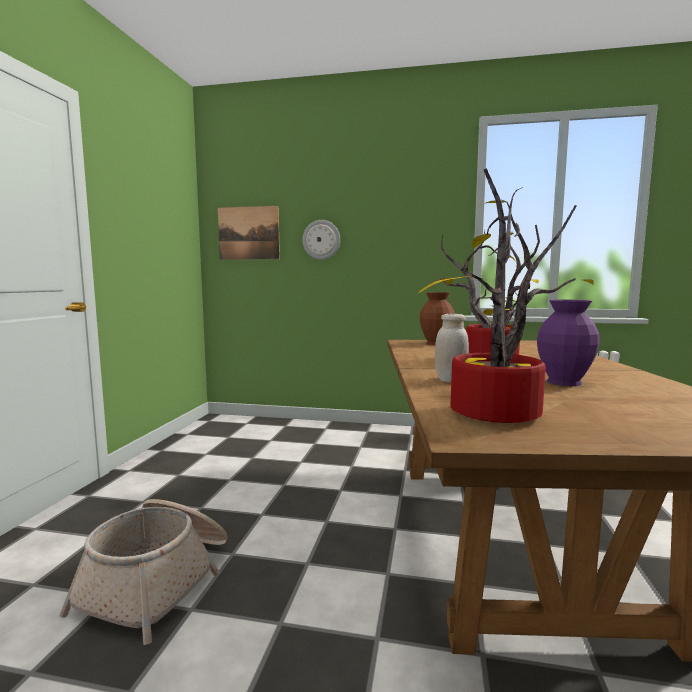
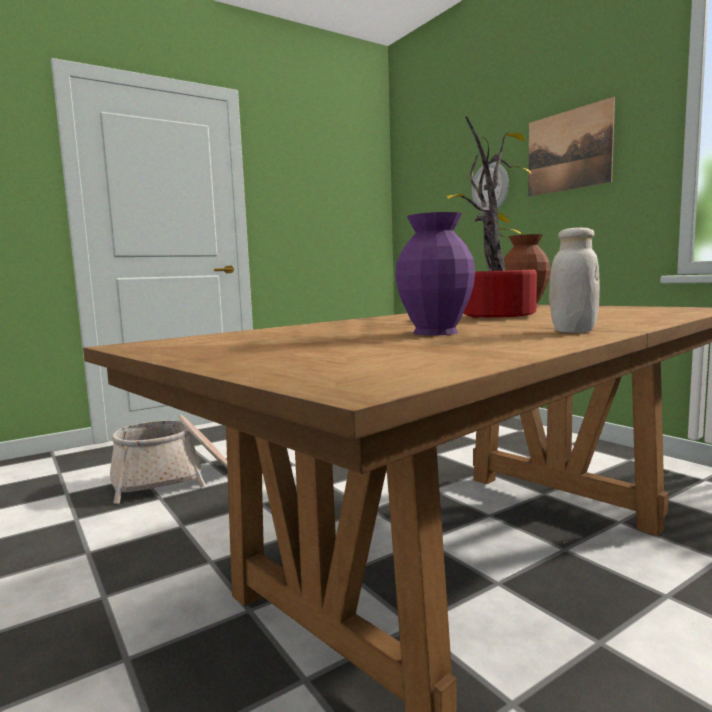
camera: 45 degrees right, 0 degrees up
(248, 233) = (427, 191): picture -> picture (568, 150)
(450, 380) = (337, 325): white jar -> white jar (573, 331)
(498, 416) = (218, 341): potted plant -> none

